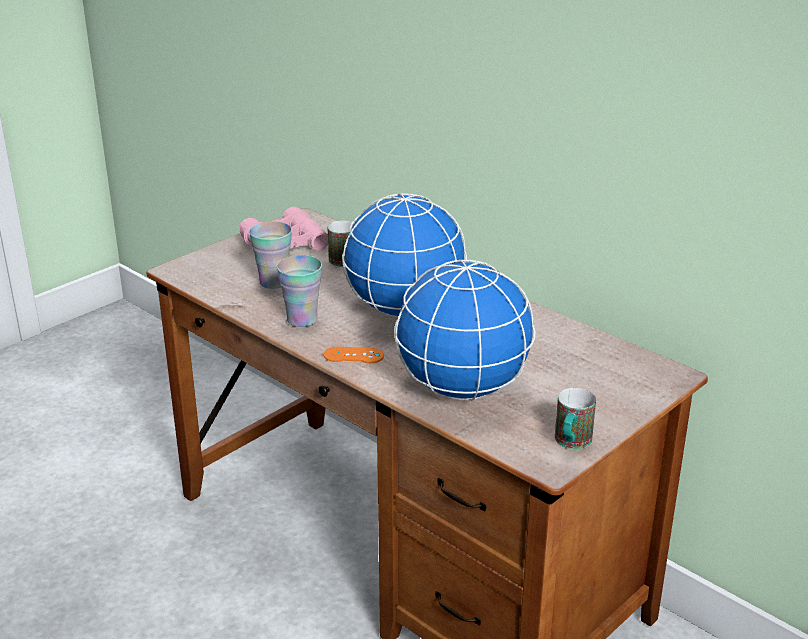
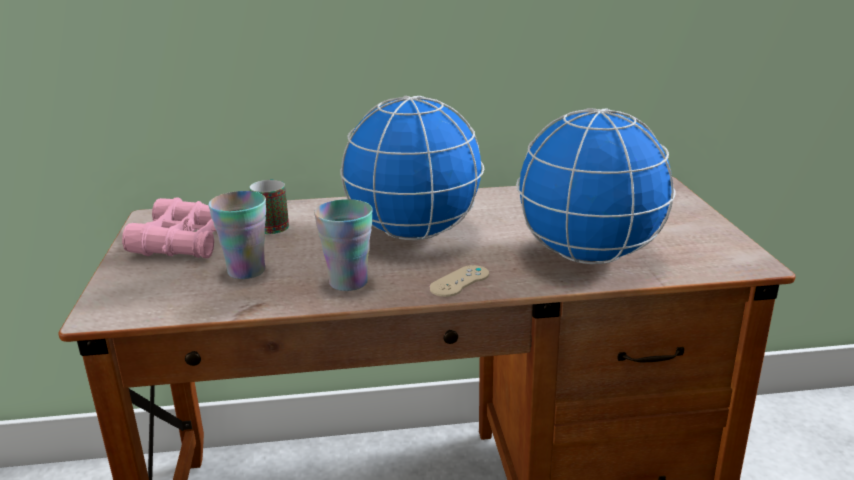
camera: 50 degrees left, 5 degrees down
(353, 355) = (459, 281): orange game controller -> beige game controller
(571, 443) = (726, 246): mug -> none

